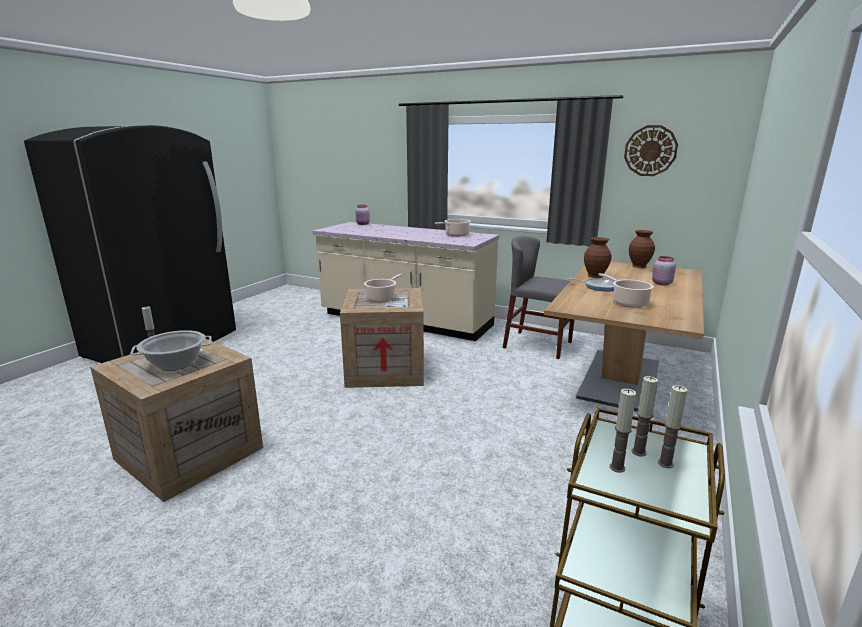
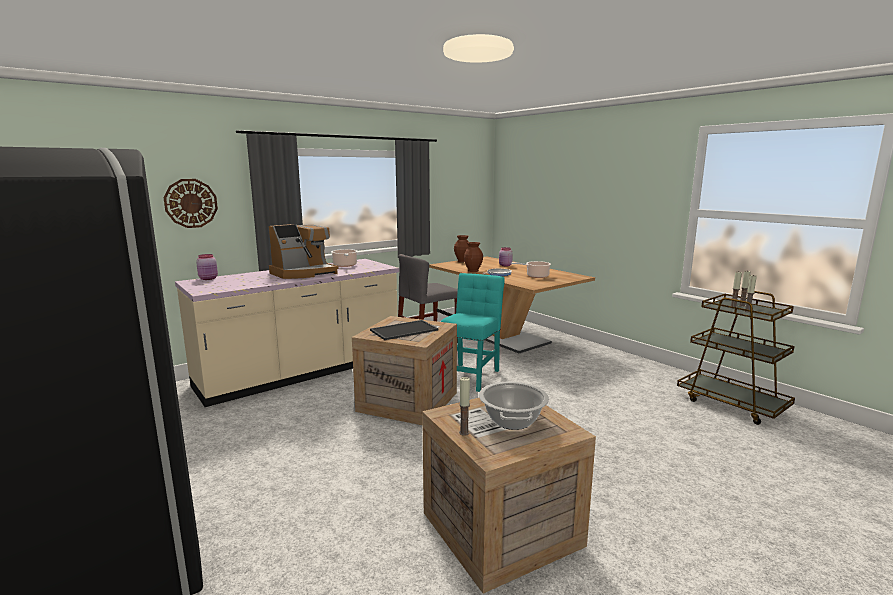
camera: 65 degrees left, 5 degrees down
(382, 298) = (404, 330): cooking pot -> tray
(408, 233) = (304, 273): none -> coffee machine
(472, 384) = (471, 376): none -> turquoise chair
(650, 151) = (448, 179): wall clock -> wall clock (191, 203)

